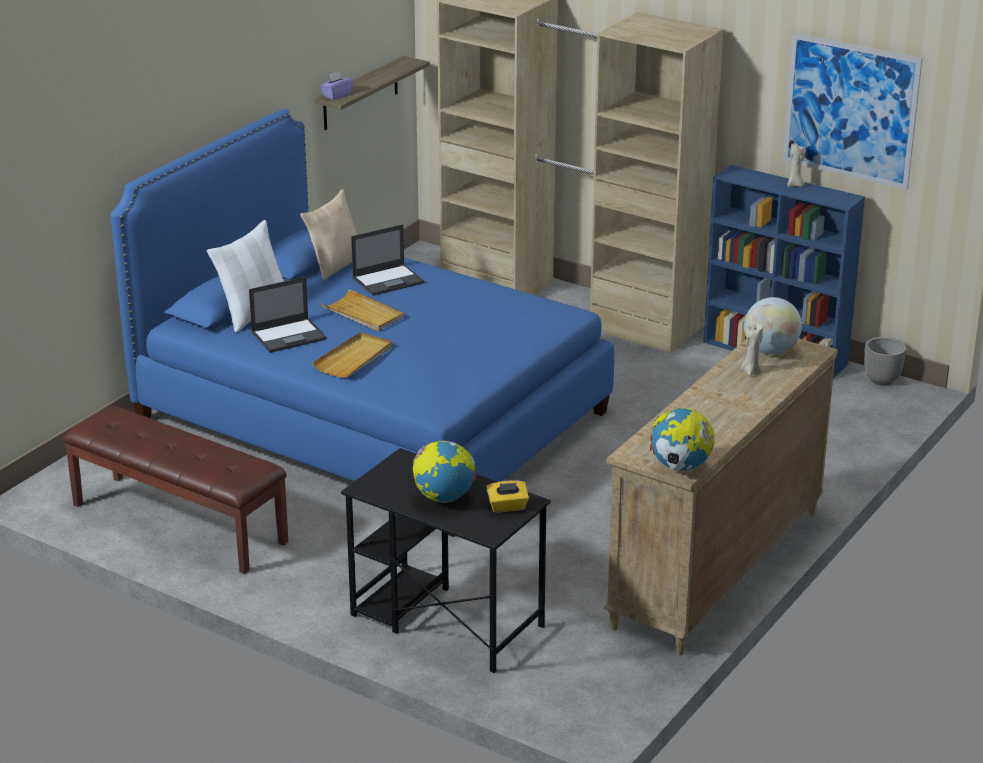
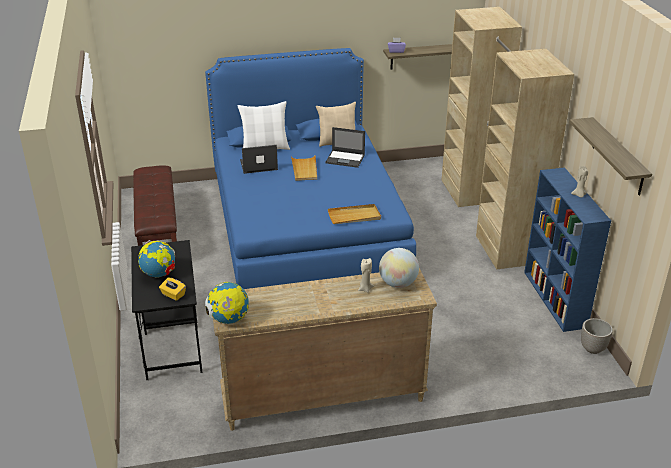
camera: 45 degrees right, 5 degrees up
(289, 335) = (258, 165): laptop -> laptop turned 150 degrees clockwise
(354, 358) = (262, 188): beige tray -> beige tray (354, 216)
(850, 110) = (618, 157): picture -> shelf

